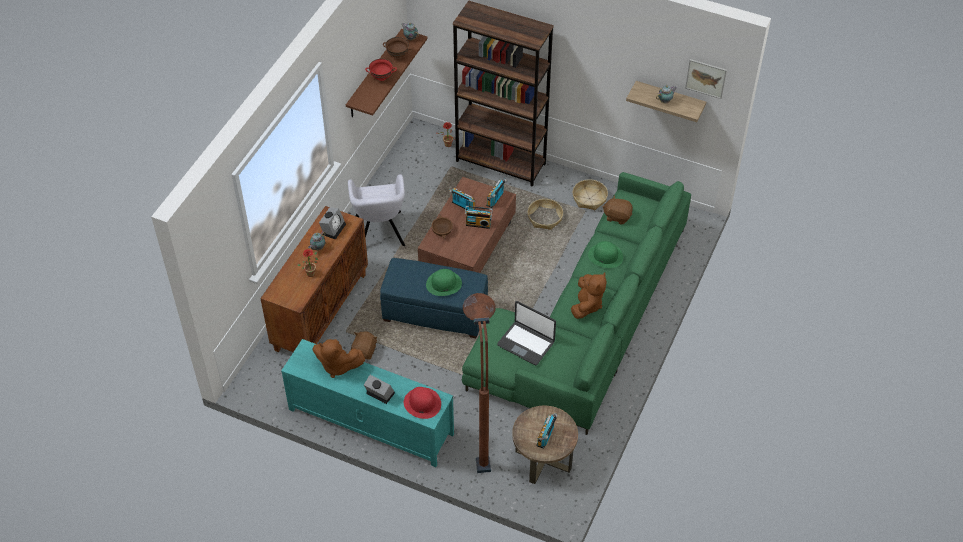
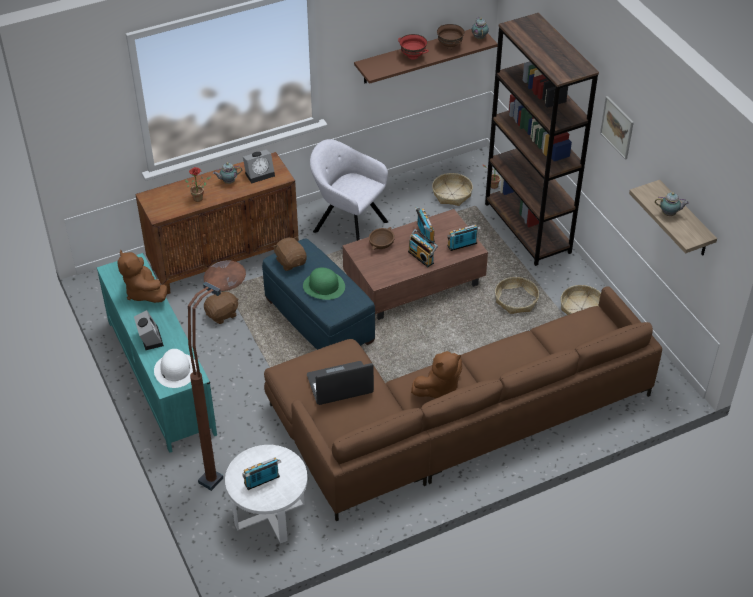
camera: 40 degrees right, 5 degrees down
(380, 233) = (347, 225): grey armchair -> grey armchair turned 90 degrees clockwise
(422, 403) = (175, 370): red hat -> white hat
(426, 167) = (452, 194): none -> basket
(526, 343) = (340, 385): laptop -> laptop turned 90 degrees clockwise
(543, 460) = (269, 514): brown side table -> white side table
(587, 323) = (451, 419): green sofa -> brown sofa
(605, 256) = (509, 356): green hat -> none
(617, 216) = (563, 327): brown plush toy -> brown plush toy (291, 262)
(706, 78) = (721, 205): picture -> picture (617, 127)

